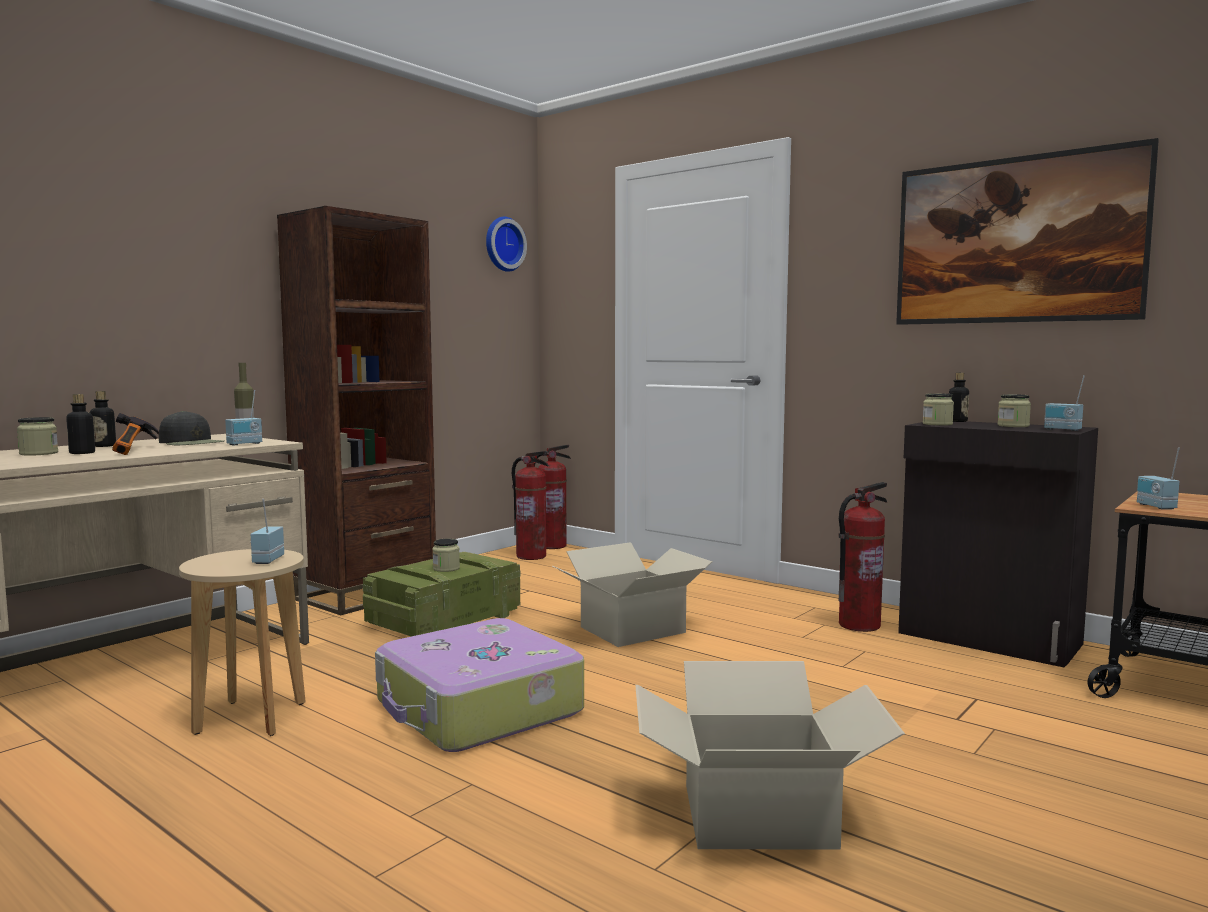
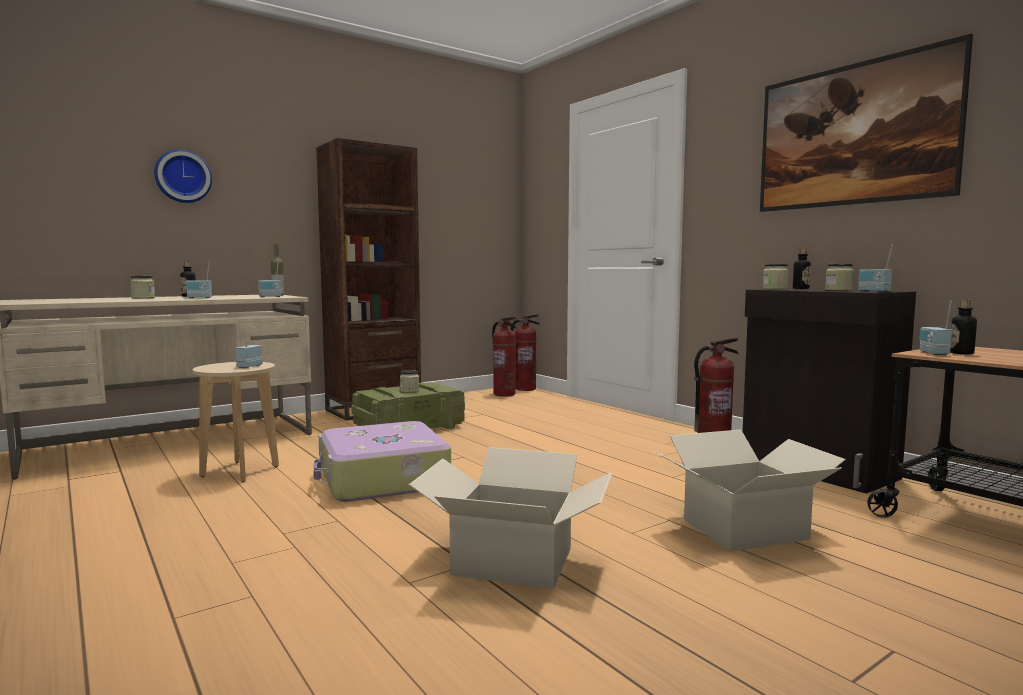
camera: 15 degrees right, 0 degrees up
(82, 453) = (166, 298): bottle -> bottle (961, 353)
(136, 450) = (199, 298): hammer -> radio
(192, 443) = (242, 296): black cap -> none
(502, 244) = (491, 167): wall clock -> wall clock (182, 177)
(631, 629) = (533, 442): cardboard box -> cardboard box (743, 528)

